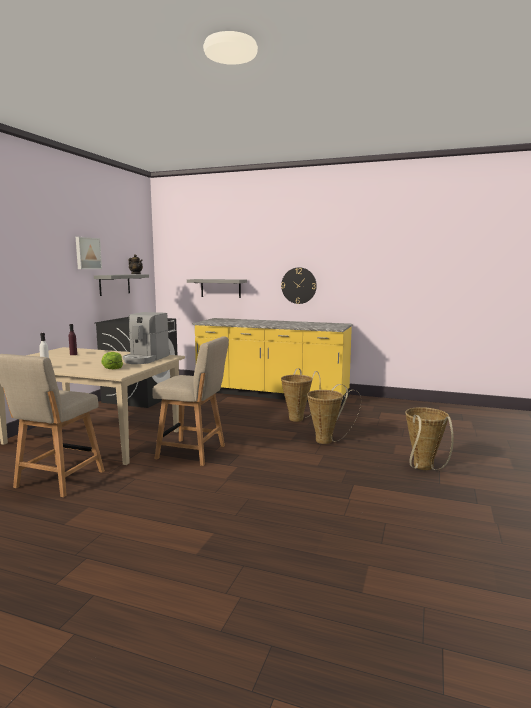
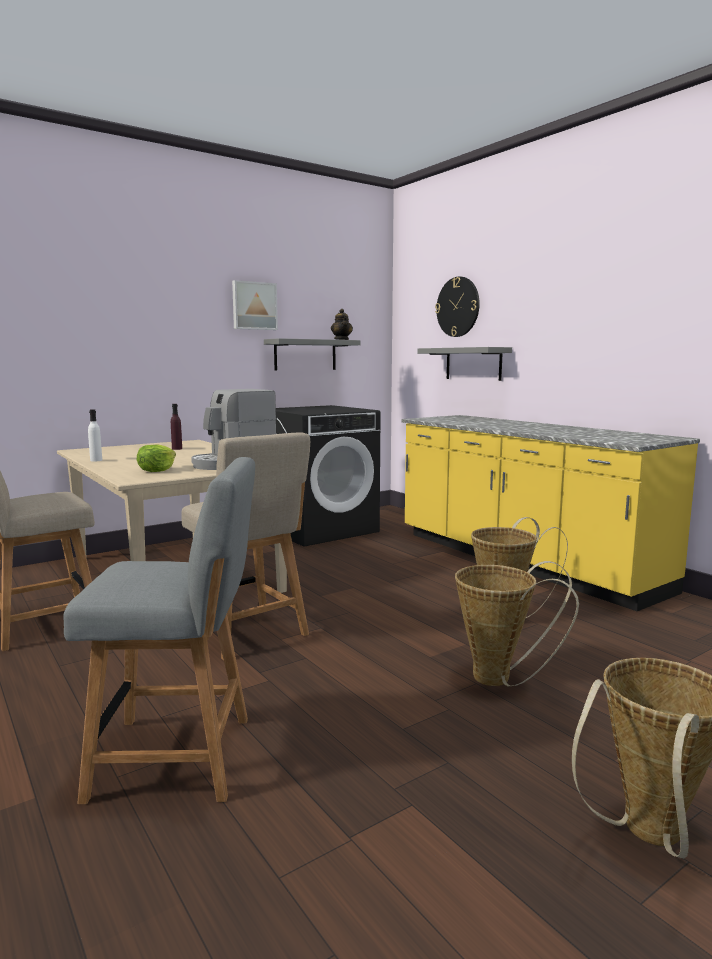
camera: 35 degrees right, 0 degrees up
(250, 501) = (181, 757): none -> grey chair
(298, 285) = (598, 356): wall clock -> wall clock (458, 307)

